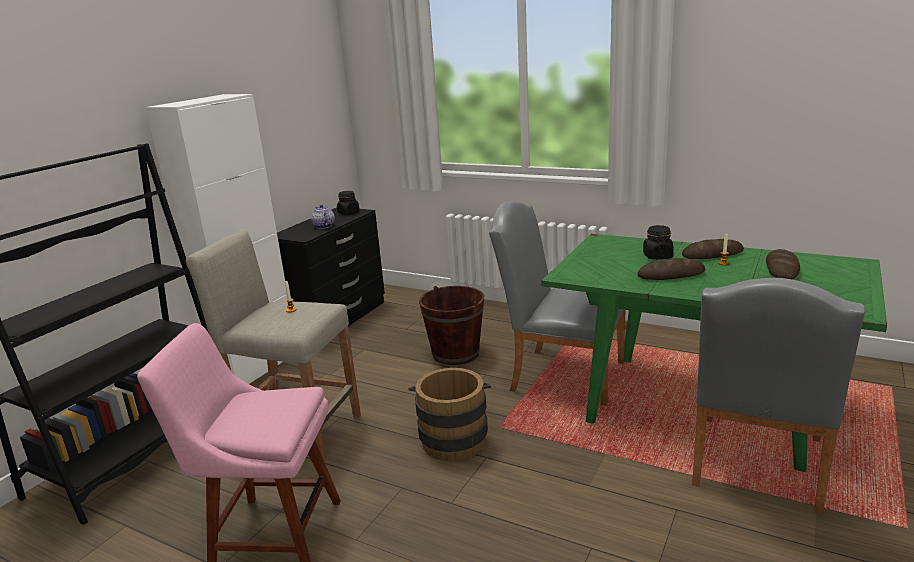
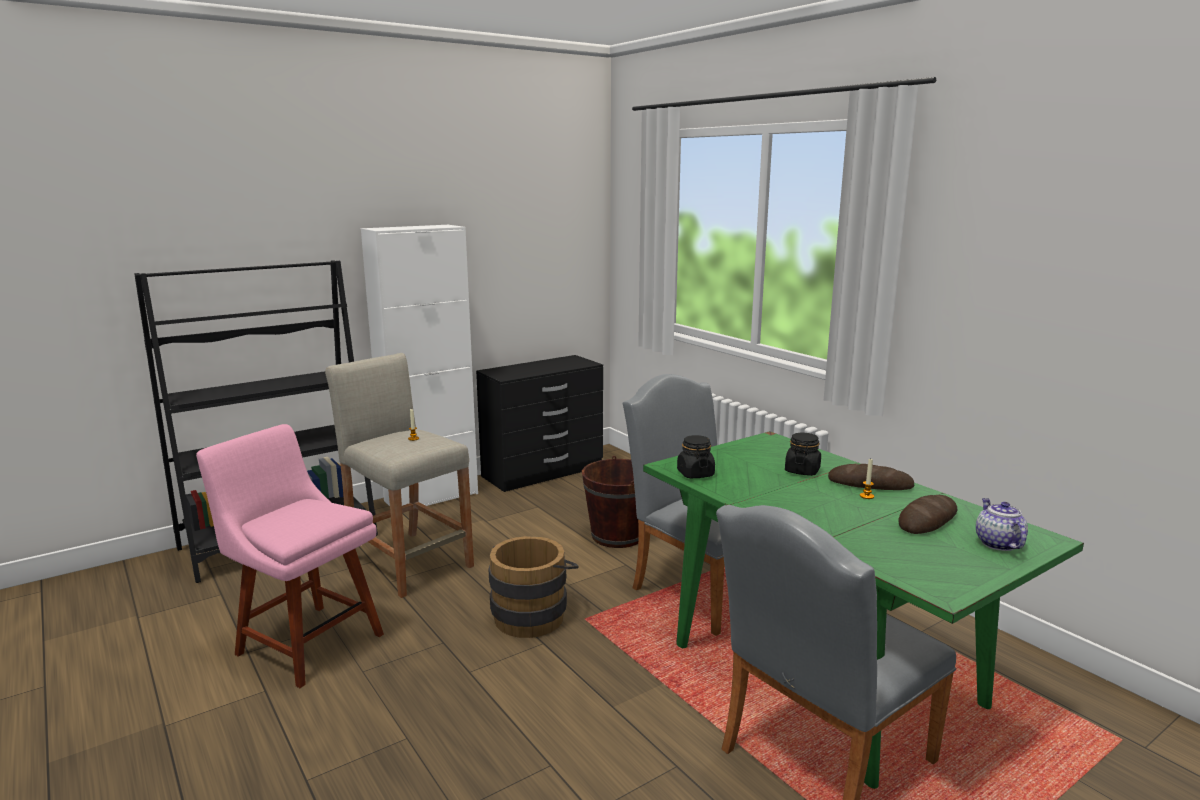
camera: 25 degrees right, 5 degrees down
(323, 226) = (535, 370): teapot -> teapot (997, 543)
(348, 213) = (575, 362): black jar -> black jar (695, 474)
(671, 274) = (784, 493): bread -> none

